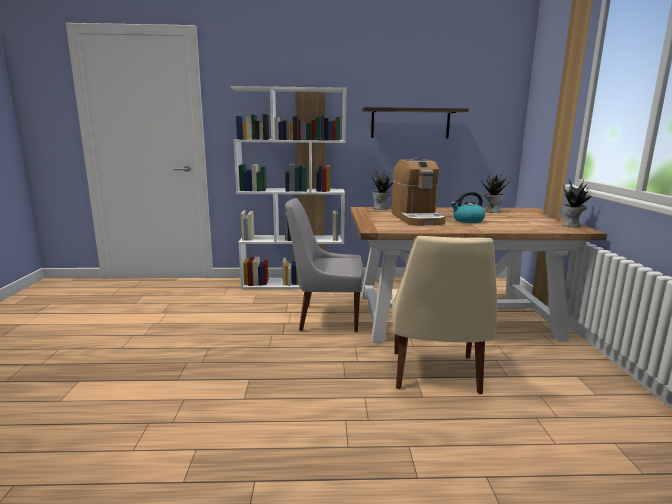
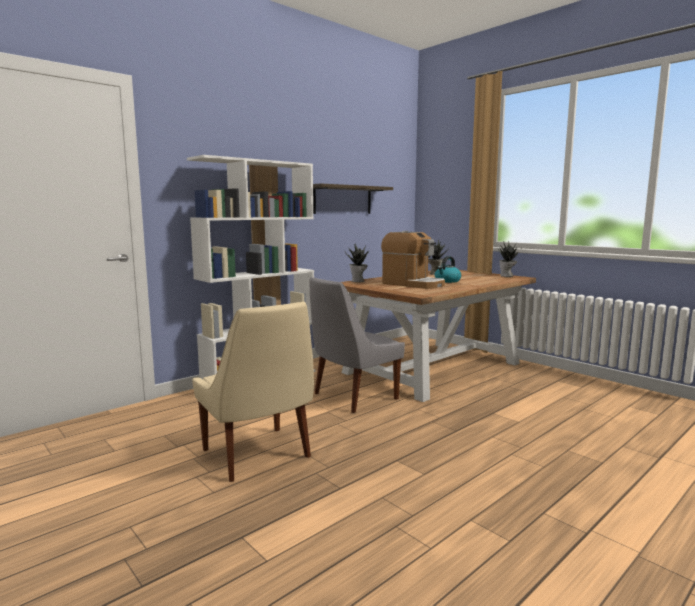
camera: 40 degrees left, 5 degrees down
(435, 374) = (498, 406): beige chair -> beige chair (258, 455)

